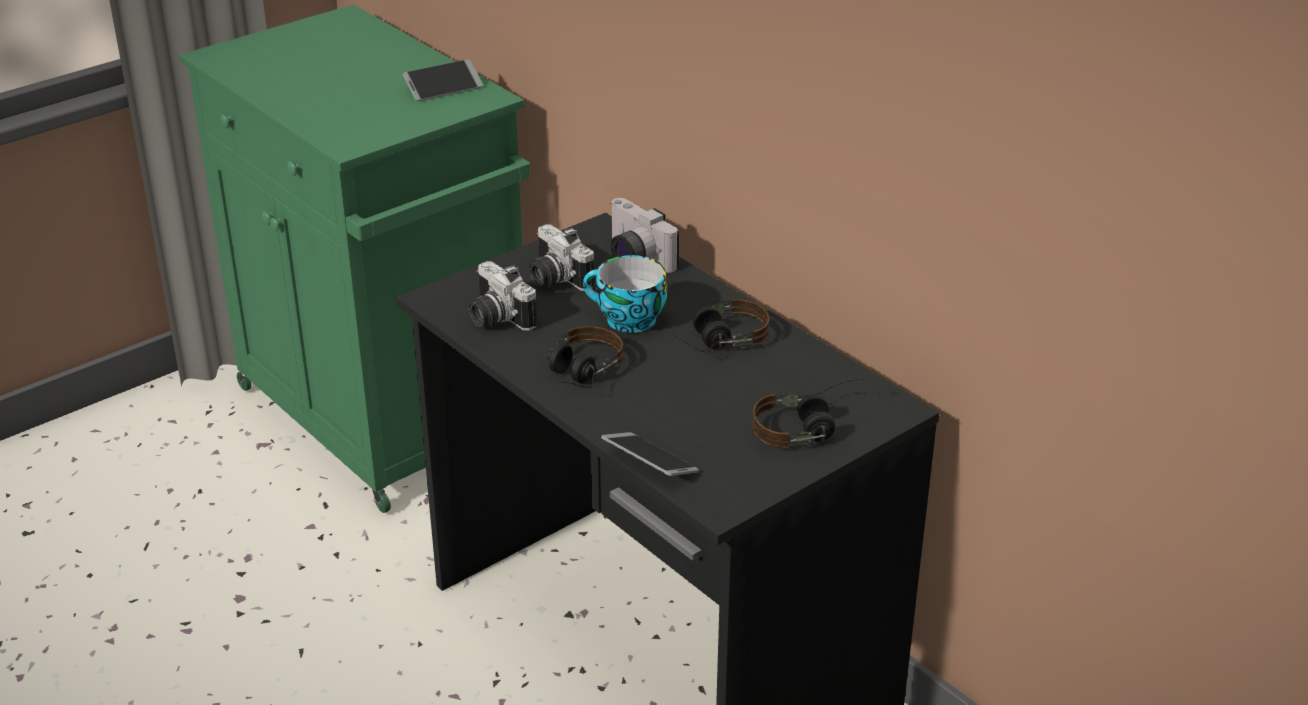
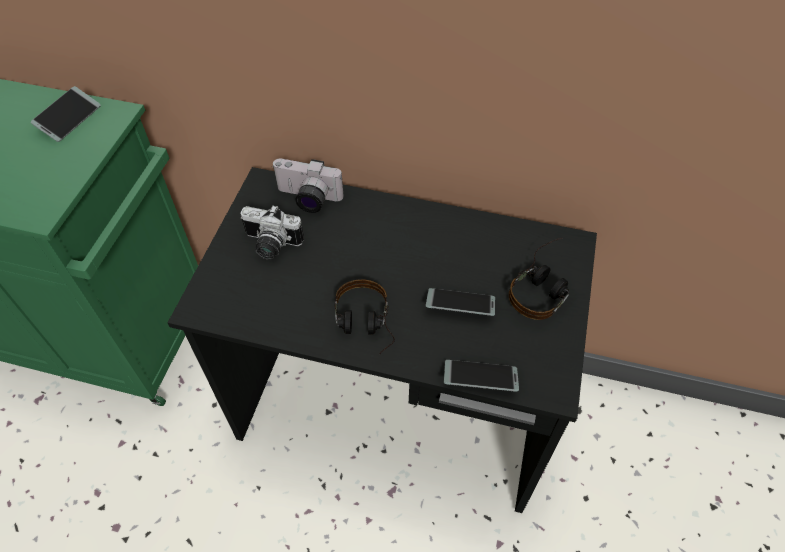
camera: 35 degrees left, 20 degrees up
(495, 318) = (261, 304): camera -> none
(627, 320) = (351, 257): cup -> none
(697, 402) = (460, 306): none -> phone
(715, 342) = (423, 246): headphones -> none

